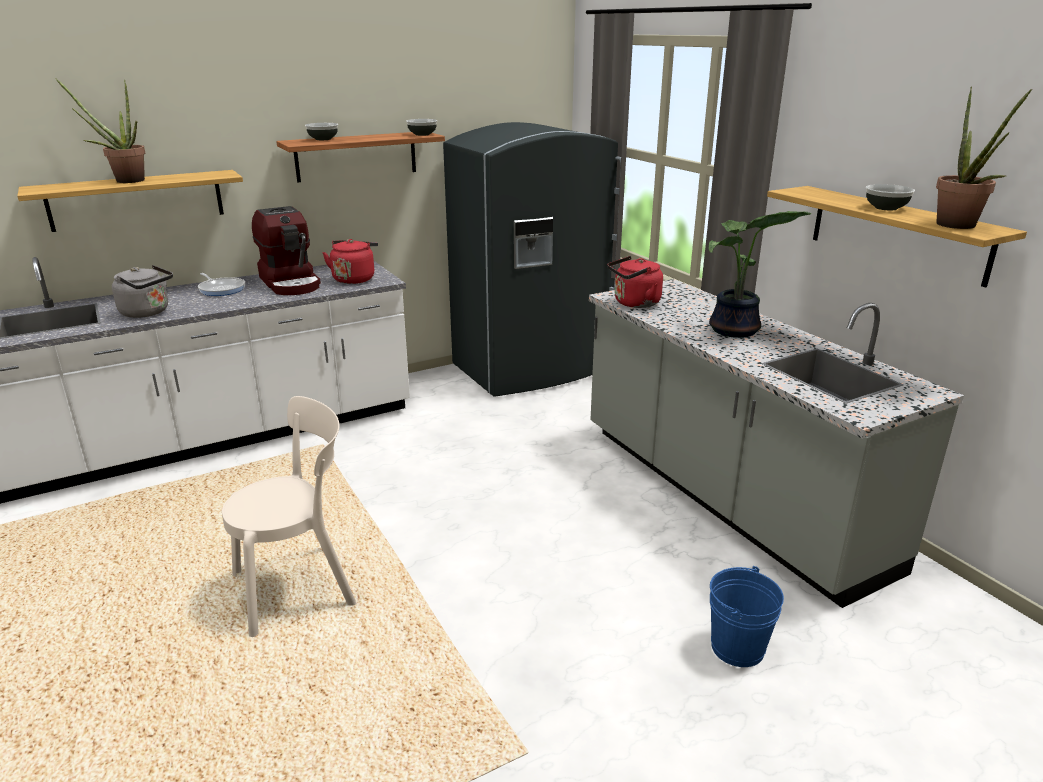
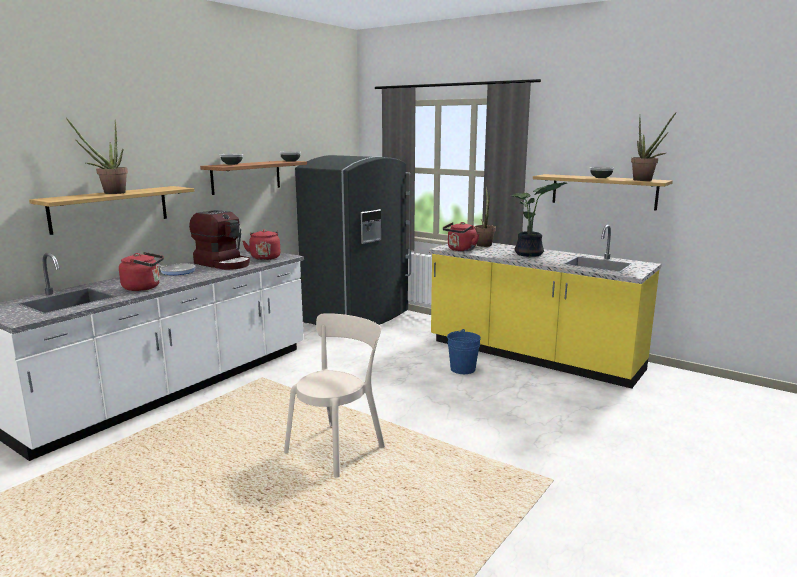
camera: 25 degrees left, 10 degrees down
(148, 312) = (144, 287): grey kettle -> red kettle
(689, 296) = (484, 244): none -> potted plant
(725, 496) = (532, 356): grey counter -> yellow counter
(737, 647) = (603, 414): blue bucket -> blue bucket (462, 369)

